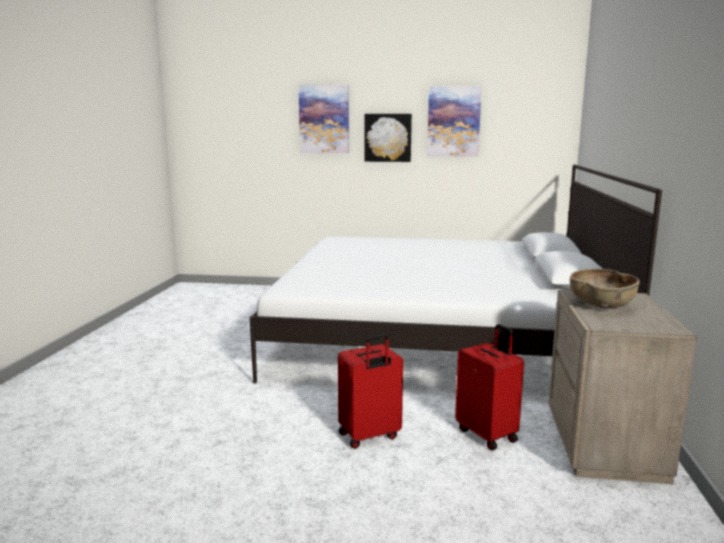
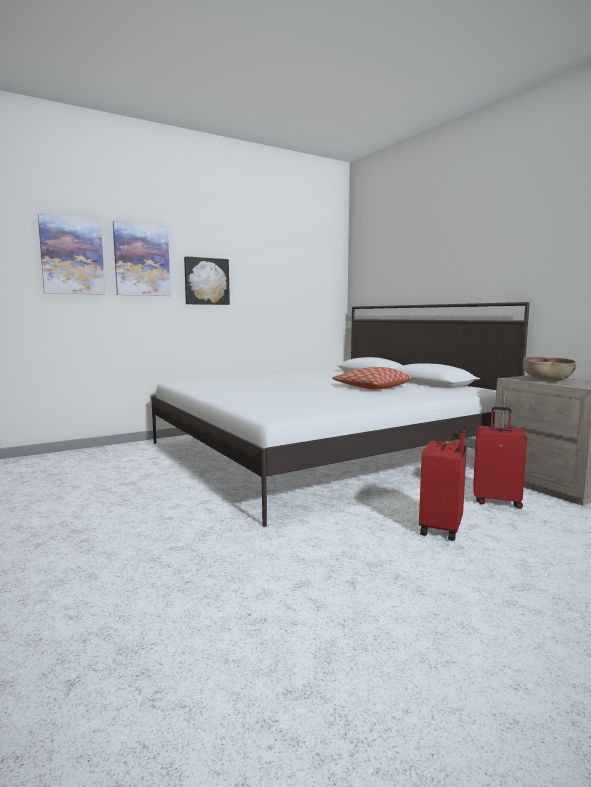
camera: 40 degrees left, 5 degrees down
(453, 121) = (261, 269): picture -> picture (72, 255)
(474, 274) = (372, 387): none -> pillow

